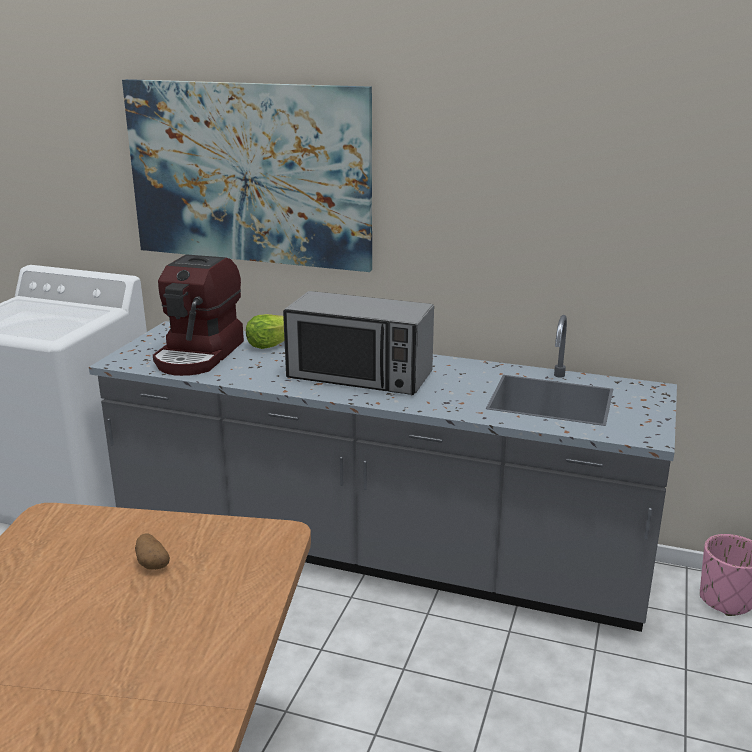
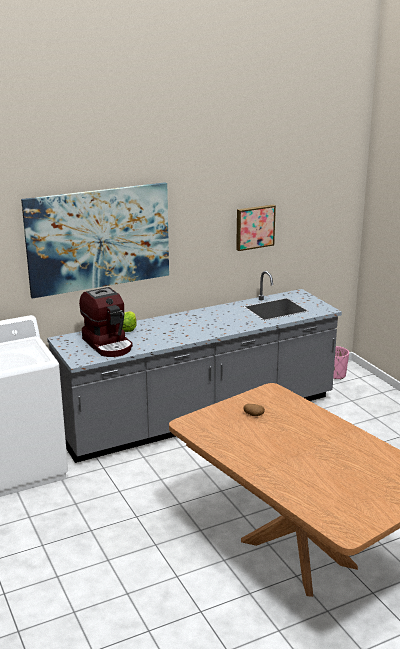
camera: 45 degrees left, 0 degrees up
(359, 376) = (195, 326): microwave -> none
(568, 218) = (254, 227): none -> picture

